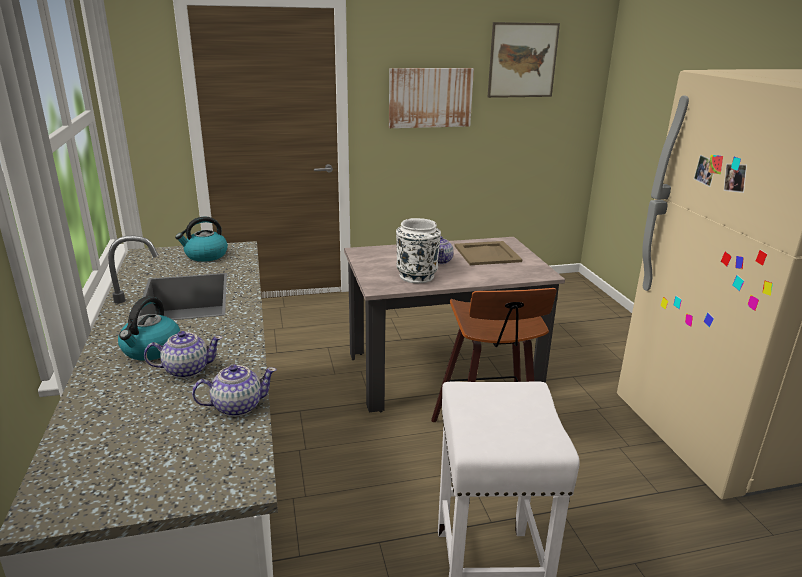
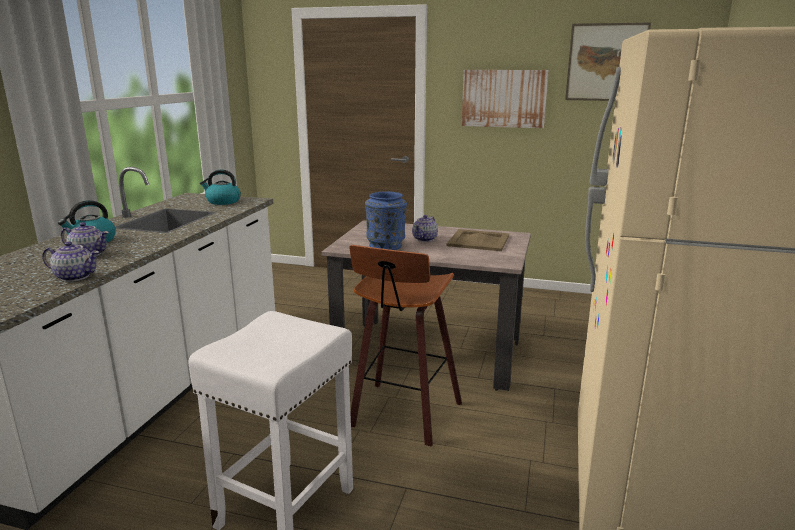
camera: 30 degrees right, 5 degrees down
(416, 276) = (386, 245): white vase -> blue vase

